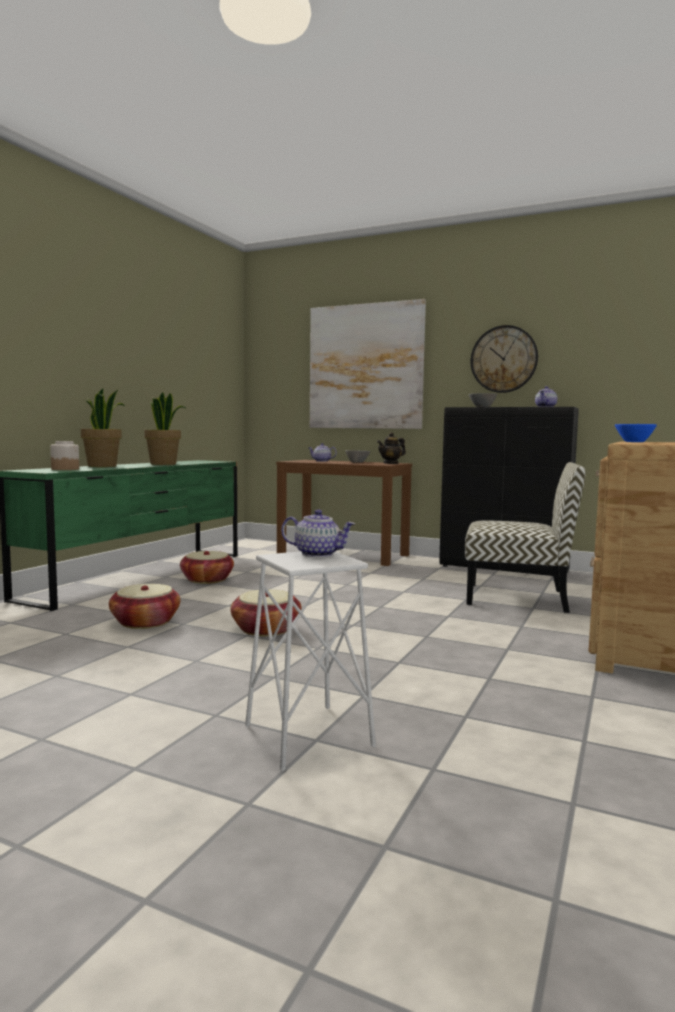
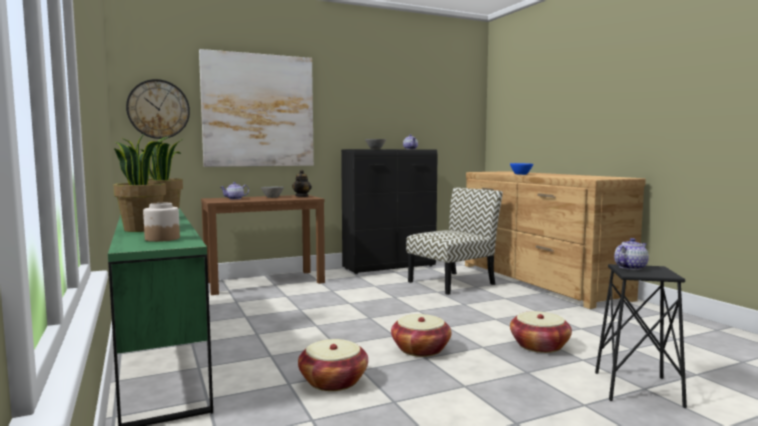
camera: 50 degrees left, 0 degrees up
(207, 580) = (241, 333): basket -> basket (539, 346)
(307, 736) = (637, 389): white stool -> black stool
(504, 359) = (371, 112): wall clock -> wall clock (158, 109)

